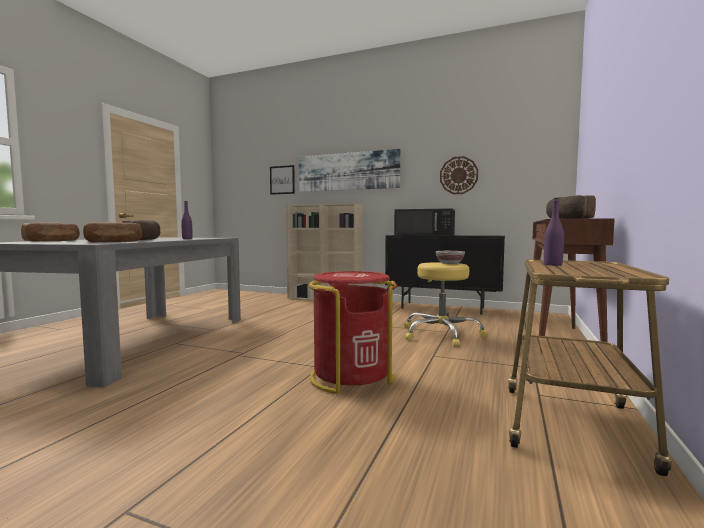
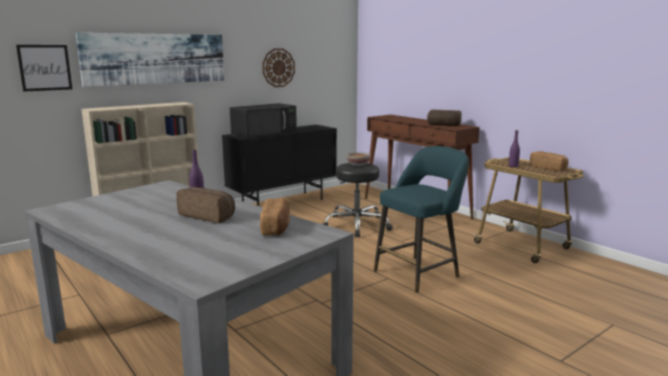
camera: 60 degrees left, 10 degrees up
(52, 241) = (180, 255): bread -> bread (548, 168)
(351, 377) = (419, 273): red trash can -> turquoise stool
(441, 334) = (356, 225): yellow stool -> black stool

